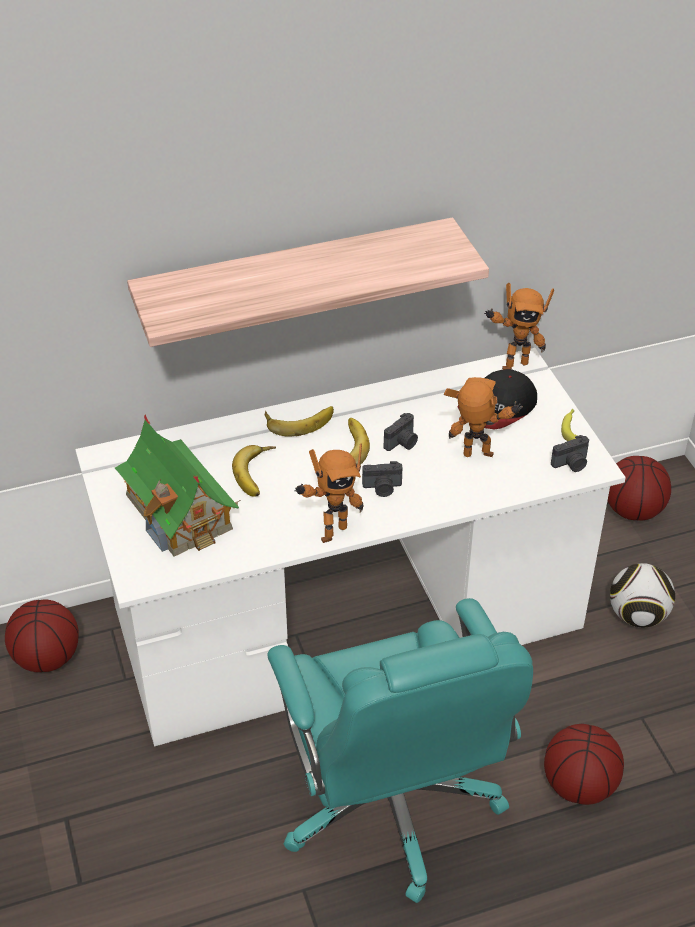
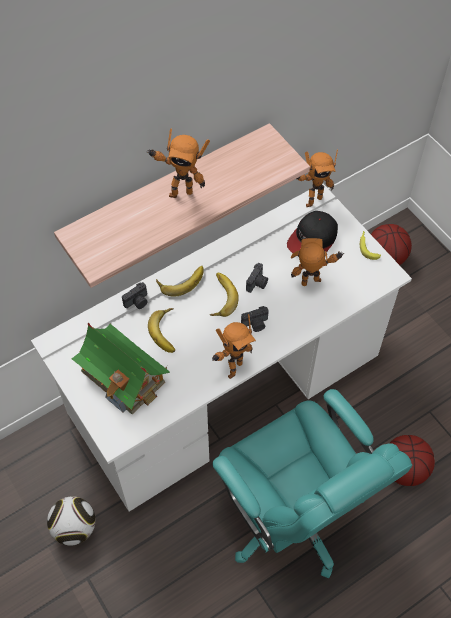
camera: 15 degrees left, 15 degrees up
(46, 658) = (33, 463): basketball -> none
(305, 266) = (180, 191): none -> toy robot
(571, 464) = (374, 276): camera -> camera (137, 302)
(637, 616) = (408, 337): football -> football (74, 528)

